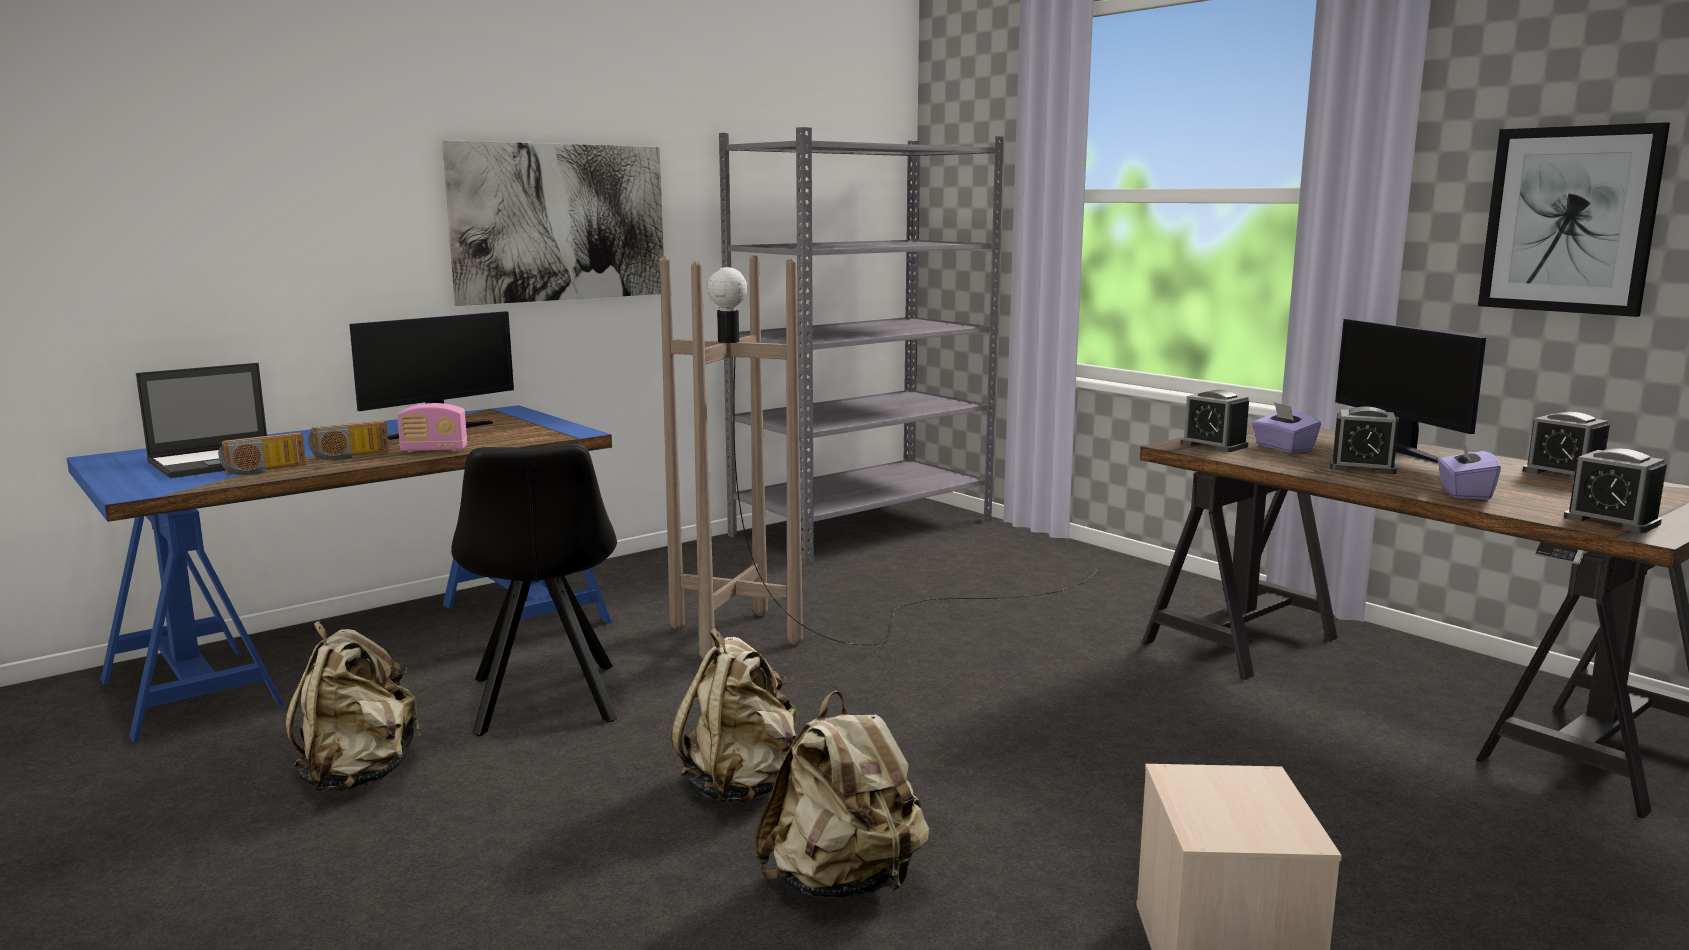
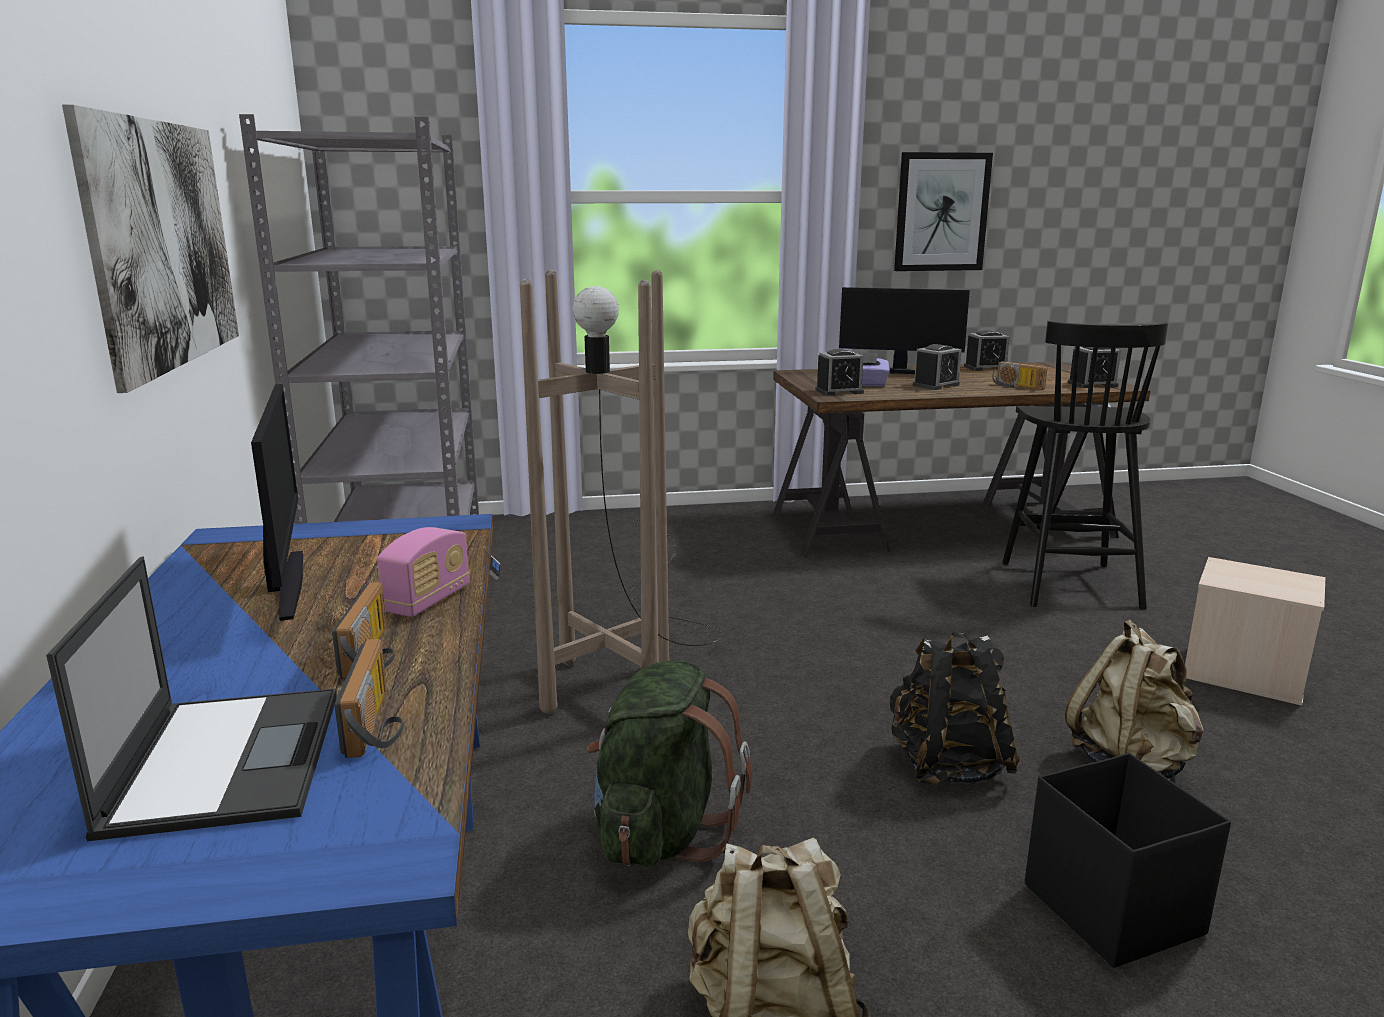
camera: 60 degrees left, 5 degrees up
(544, 700) = (661, 832): black chair -> green backpack
(556, 891) = (1111, 908): none -> black storage box
(741, 786) = (947, 766): beige backpack -> black backpack
(1350, 797) = (1068, 582): none -> black stool
(1464, 493) = (1016, 387): purple tissue box -> radio

